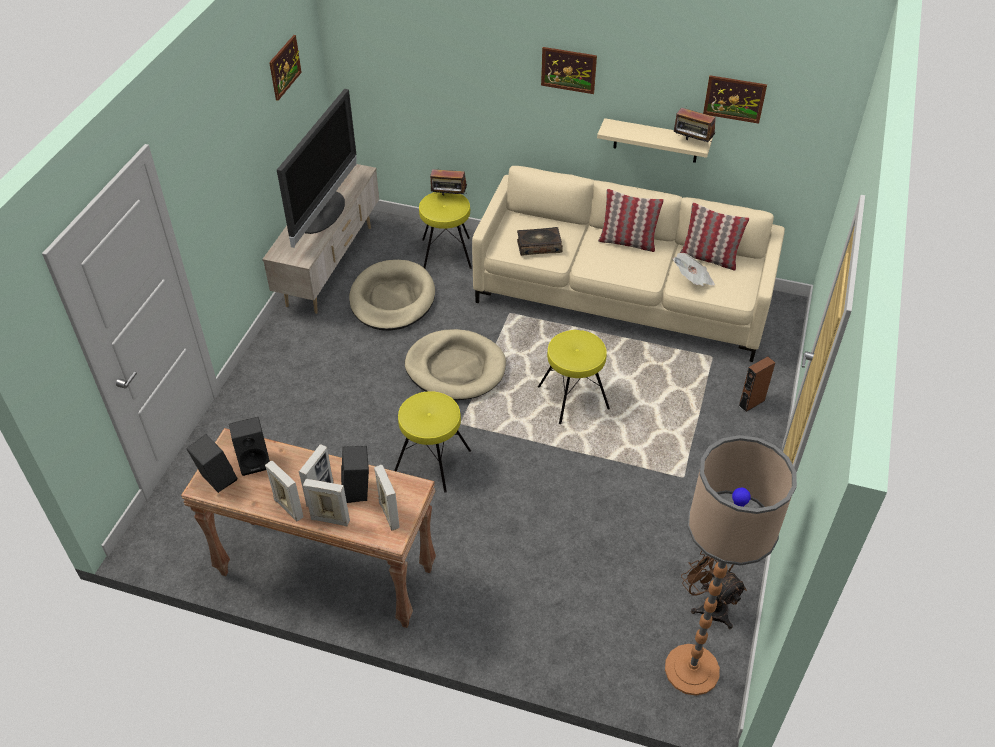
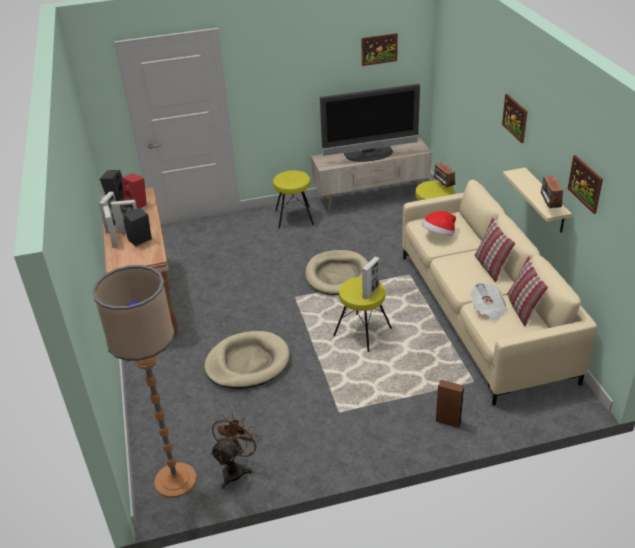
camera: 60 degrees right, 10 degrees down
(255, 461) = (137, 204): black speaker -> red speaker
(389, 515) = (130, 257): picture frame -> picture frame (370, 292)
(392, 299) = (369, 228): beige dog bed -> beige dog bed (247, 363)
(432, 461) = (256, 300): yellow stool -> yellow stool (294, 217)
(539, 246) = (438, 235): book -> hat

